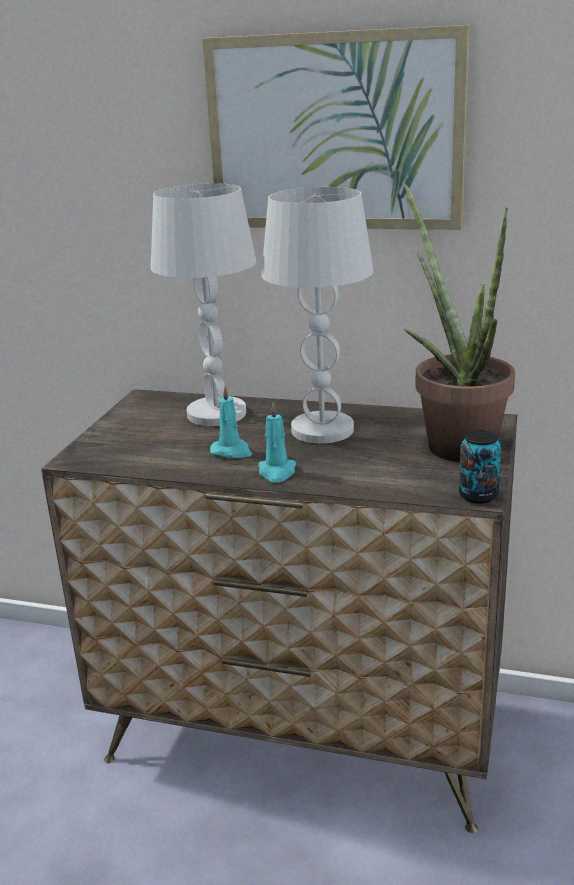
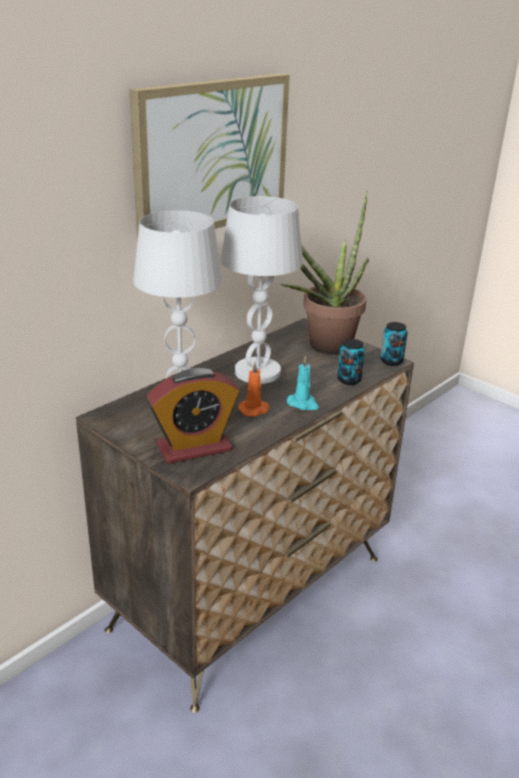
camera: 65 degrees left, 5 degrees up
(123, 447) = (194, 448): none -> alarm clock
(232, 452) = (254, 409): turquoise candle -> orange candle
(377, 482) = (349, 380): none -> can

